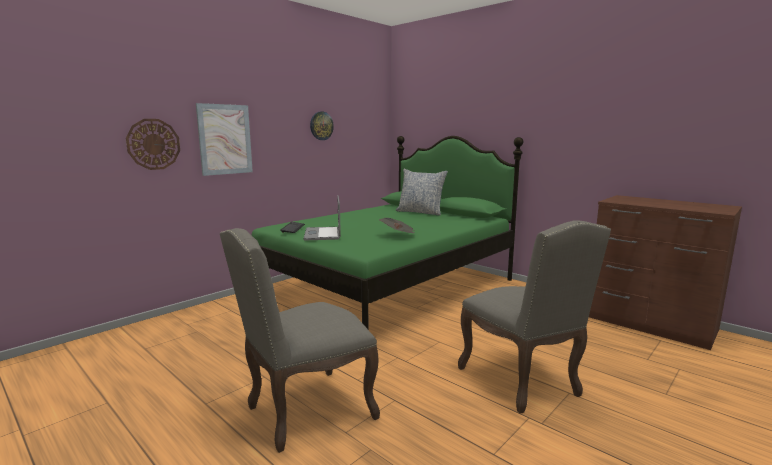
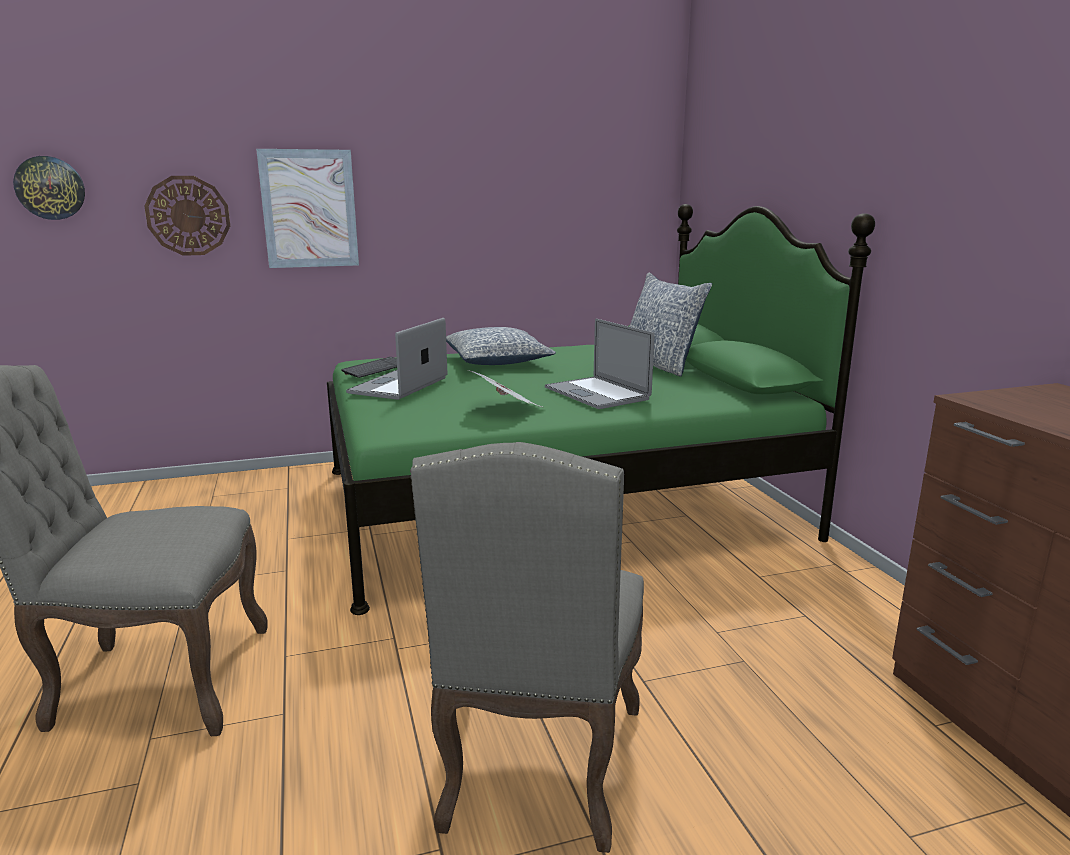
camera: 30 degrees right, 5 degrees up
(321, 126) = (506, 184): wall clock -> wall clock (50, 188)
(345, 219) = (498, 362): none -> pillow
(422, 225) = (596, 393): none -> laptop

